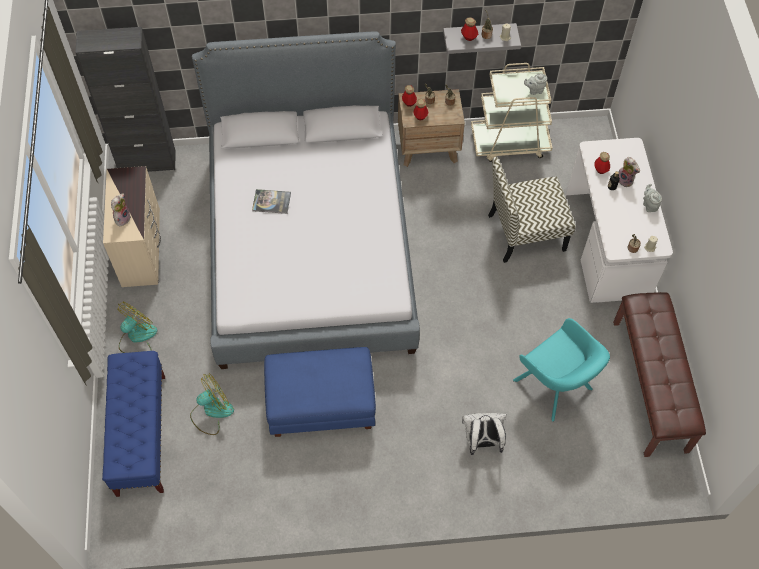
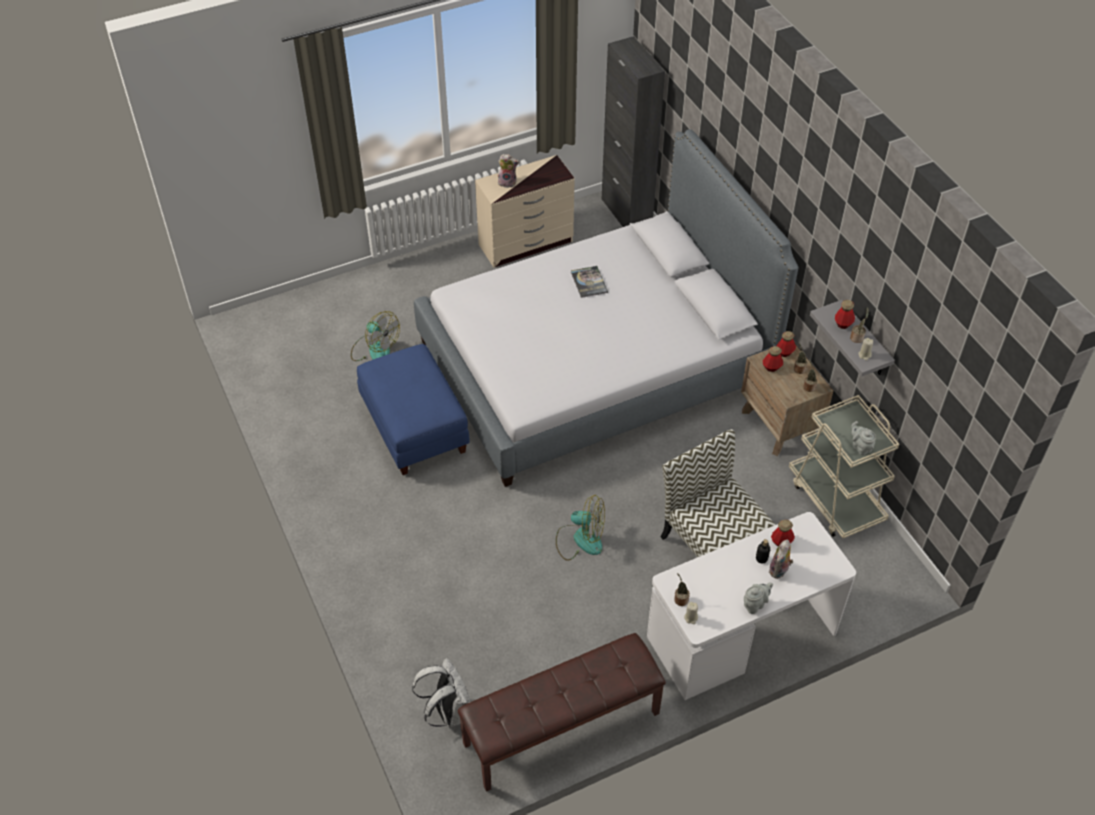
camera: 70 degrees right, 10 degrees down
(137, 338) = (430, 273): fan -> fan (580, 539)
(141, 434) = (333, 309): blue bench -> none
(482, 442) = (423, 575): white backpack -> white backpack (447, 711)
(555, 387) = (518, 628): turquoise armchair -> none

